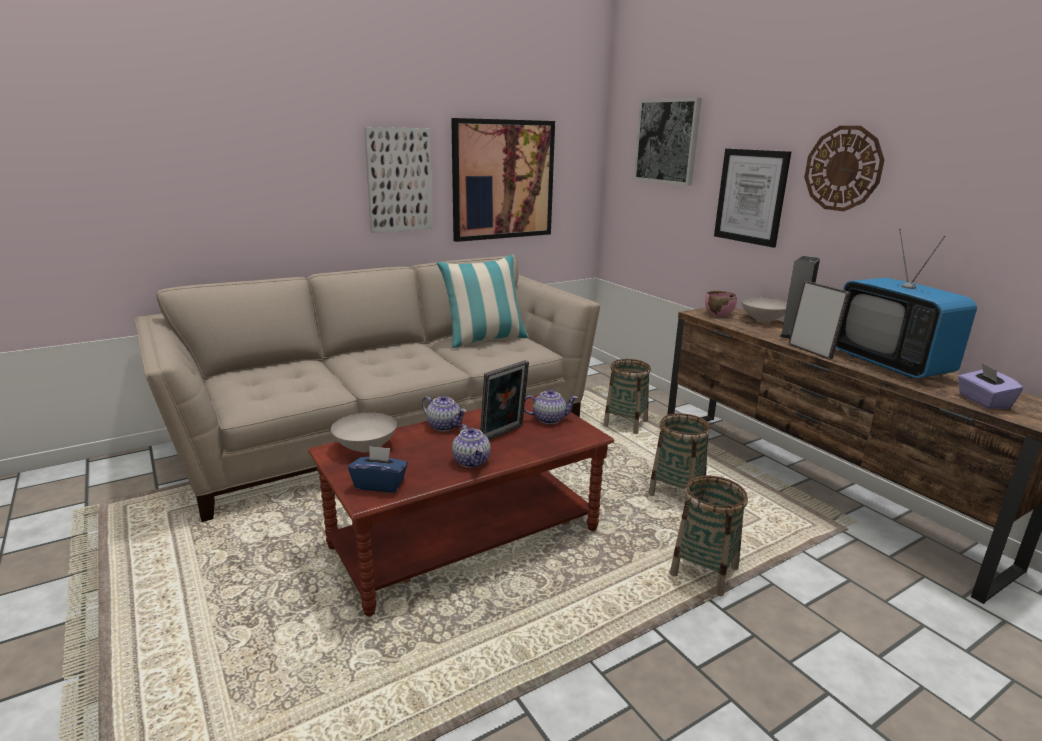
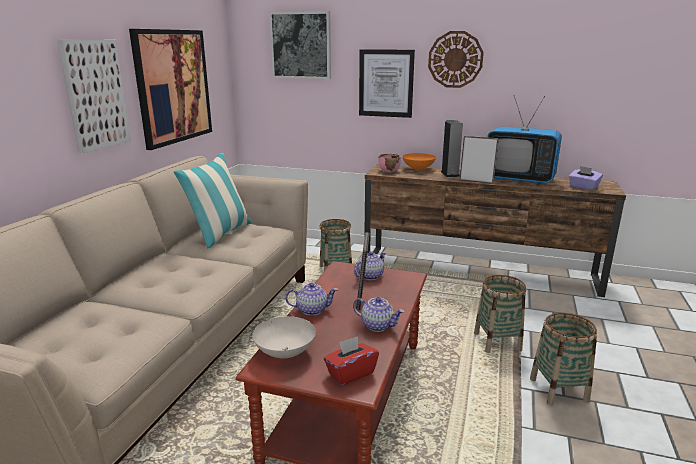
camera: 40 degrees left, 0 degrees up
(380, 484) = (350, 373): blue tissue box -> red tissue box
(676, 493) = (423, 303): basket -> basket (558, 389)
(764, 320) = (418, 169): white bowl -> orange bowl

